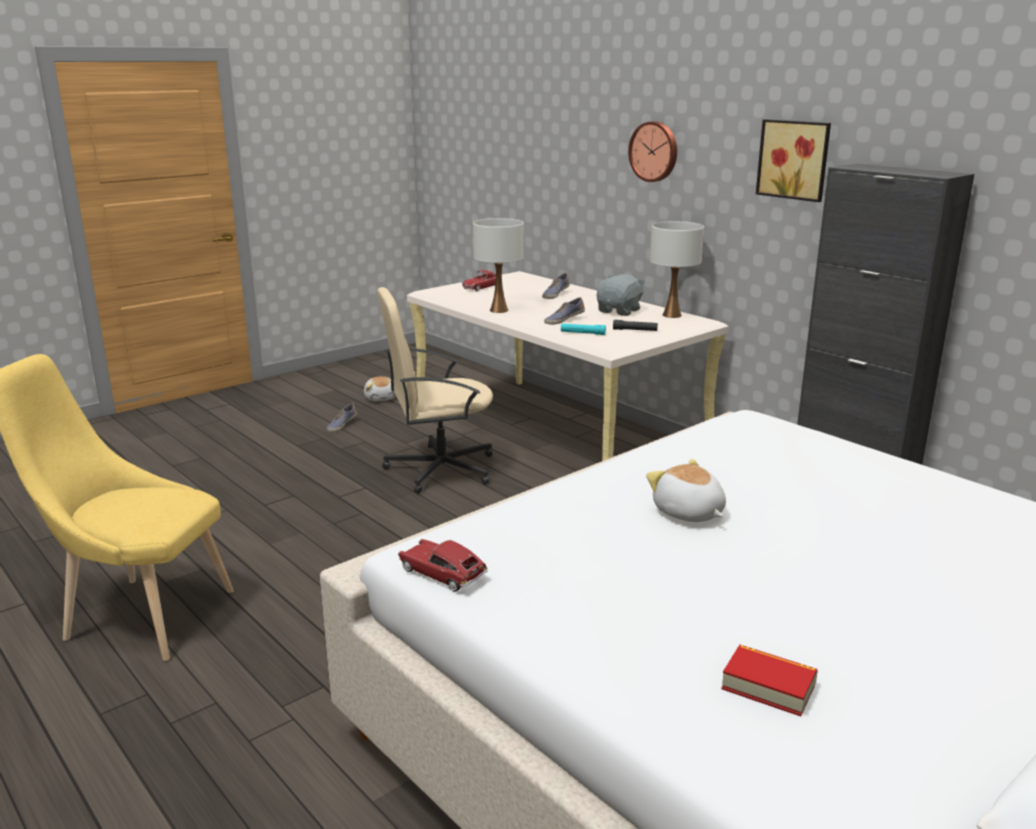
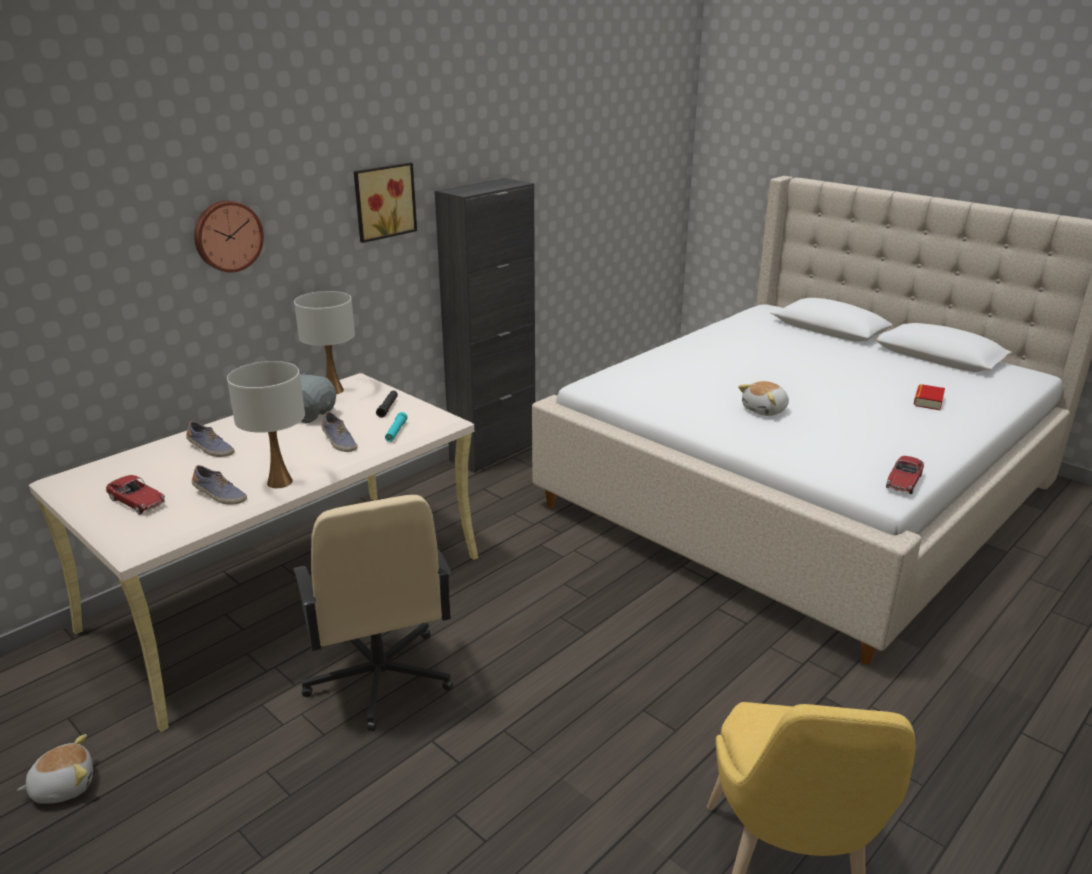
camera: 95 degrees left, 5 degrees up
(341, 425) = (184, 816): shoe -> shoe (219, 496)

